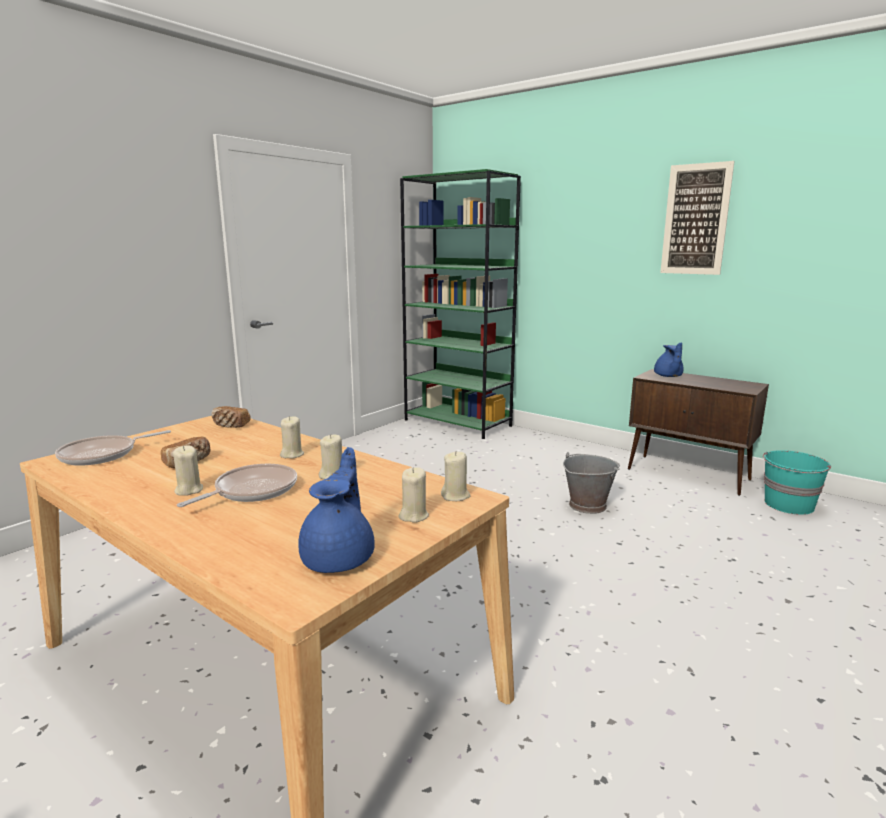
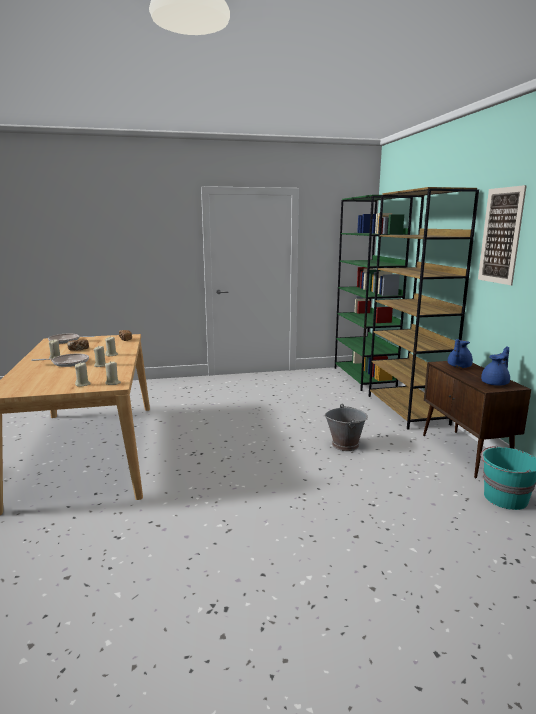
camera: 40 degrees right, 0 degrees up
(340, 558) = (33, 388): blue teapot -> blue teapot (495, 383)
(564, 447) = (407, 409): none -> brown bookcase

